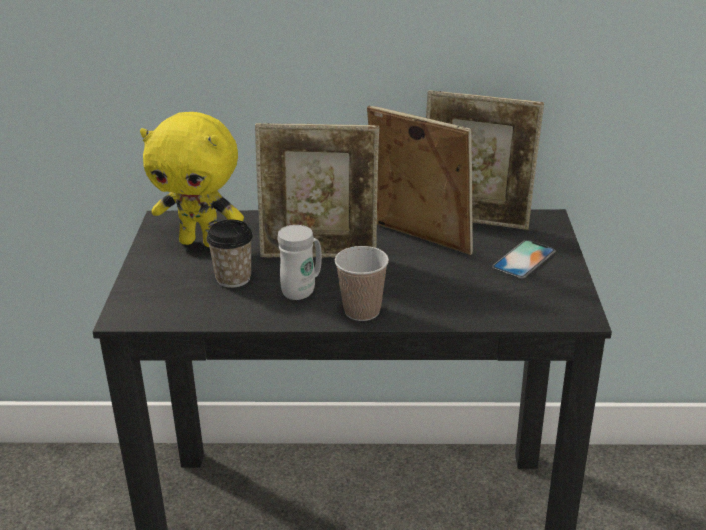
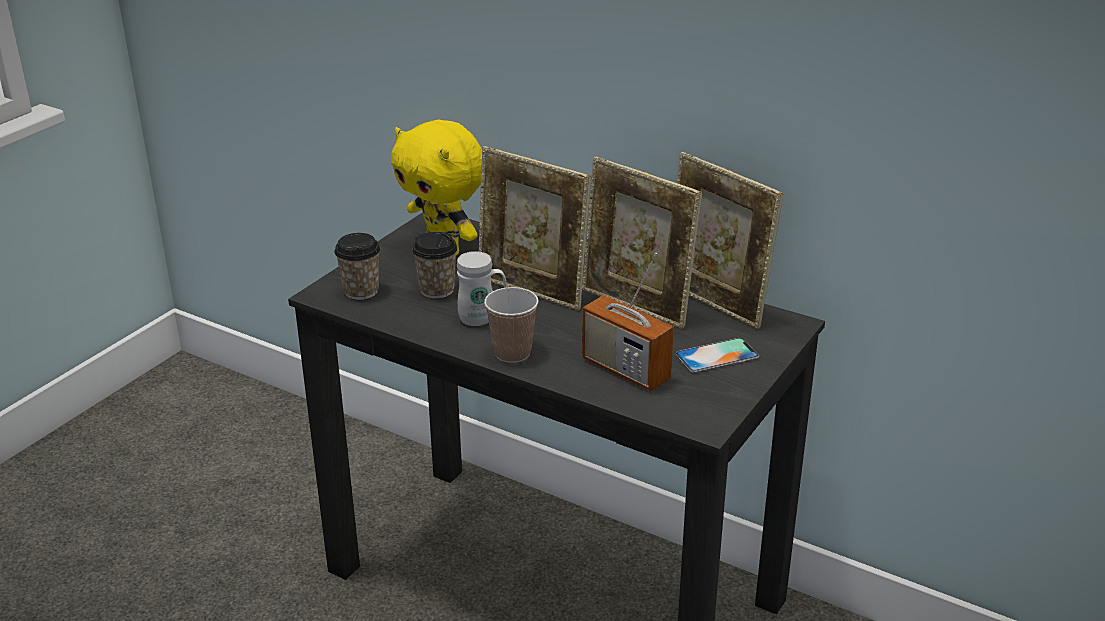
camera: 30 degrees right, 0 degrees up
(161, 301) = (361, 291): none -> cup
(418, 240) = (636, 306): picture frame -> picture frame turned 150 degrees clockwise
(469, 293) = (625, 370): none -> radio

